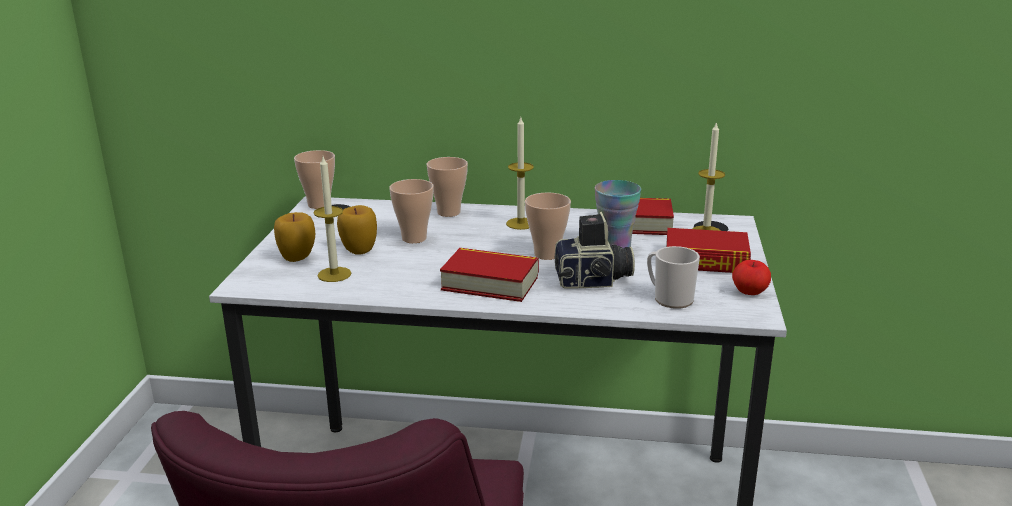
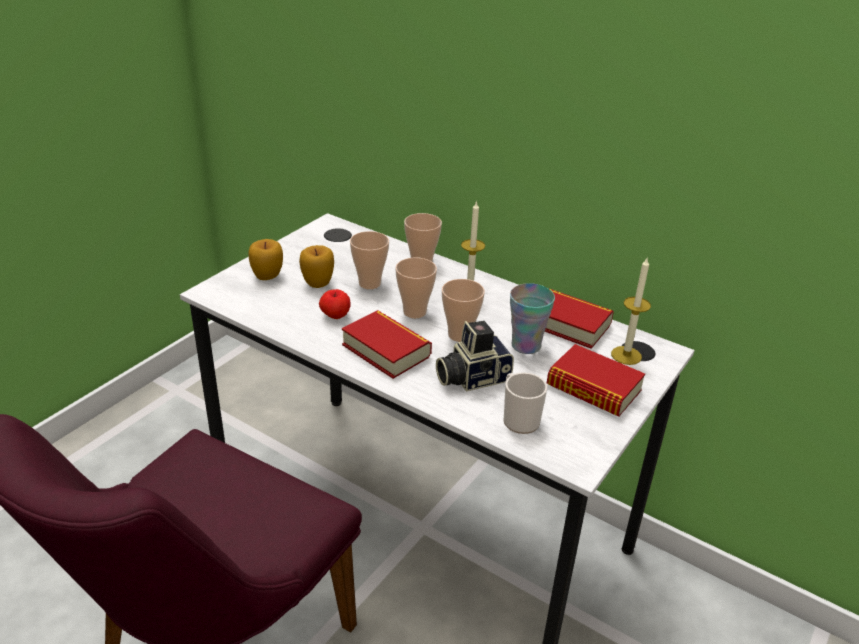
camera: 25 degrees right, 10 degrees up
(319, 204) = (329, 226): cup -> cup (414, 312)
(334, 274) = (279, 302): candle -> none
(593, 281) = (471, 377): camera -> camera turned 135 degrees clockwise
(749, 293) = (597, 438): apple -> apple (335, 316)

